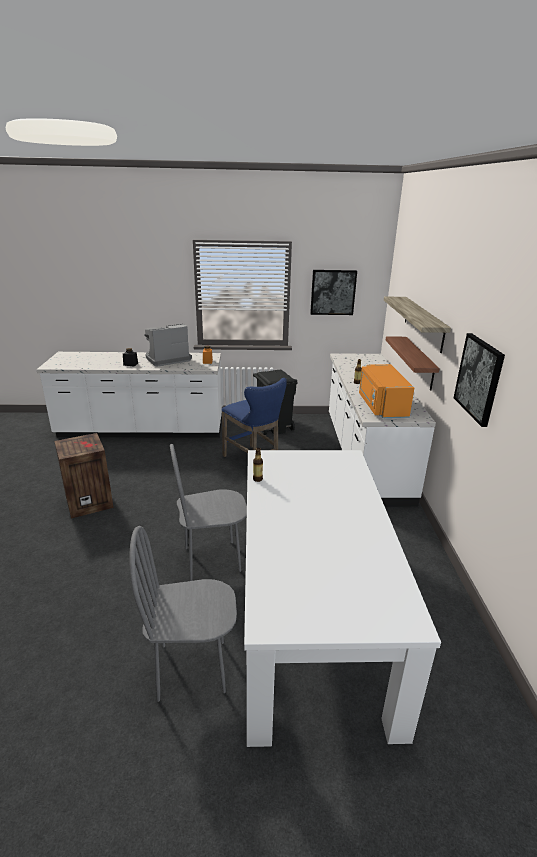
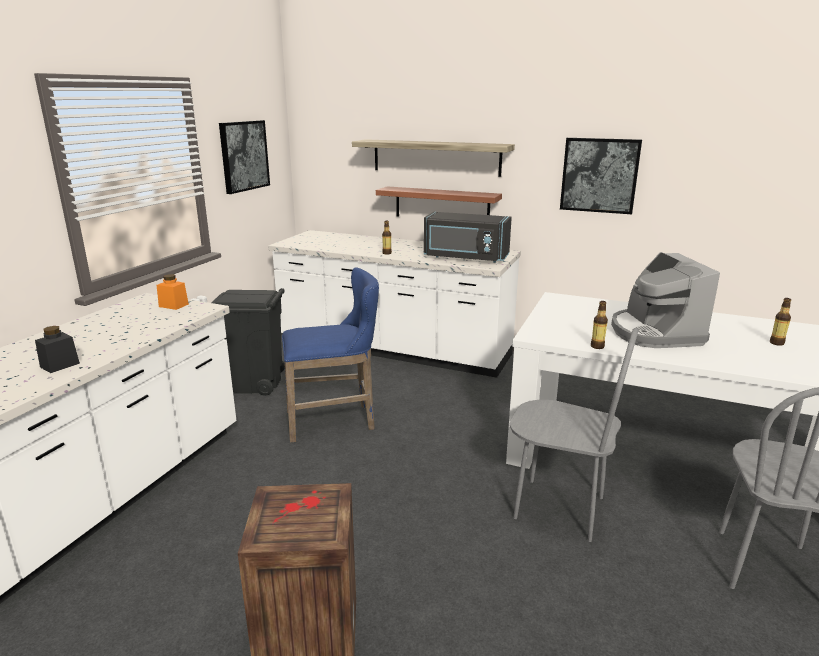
camera: 65 degrees left, 5 degrees down
(167, 359) = (98, 331): coffee machine -> coffee machine (654, 333)
(212, 559) = (559, 508): grey chair -> grey chair turned 75 degrees counterclockwise
(335, 565) = (776, 343): none -> bottle
(381, 406) = (465, 257): orange microwave -> black microwave

